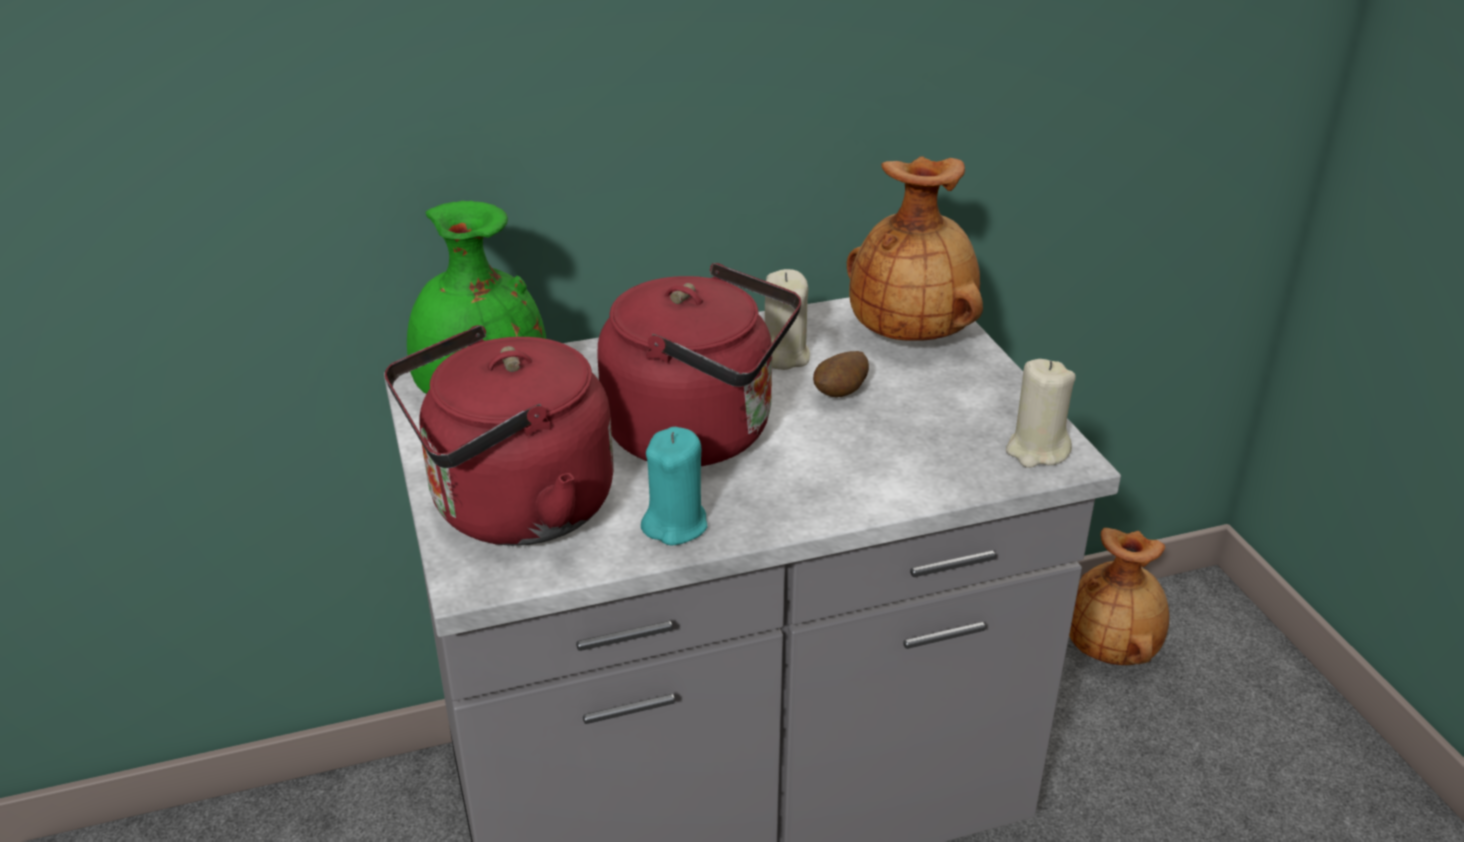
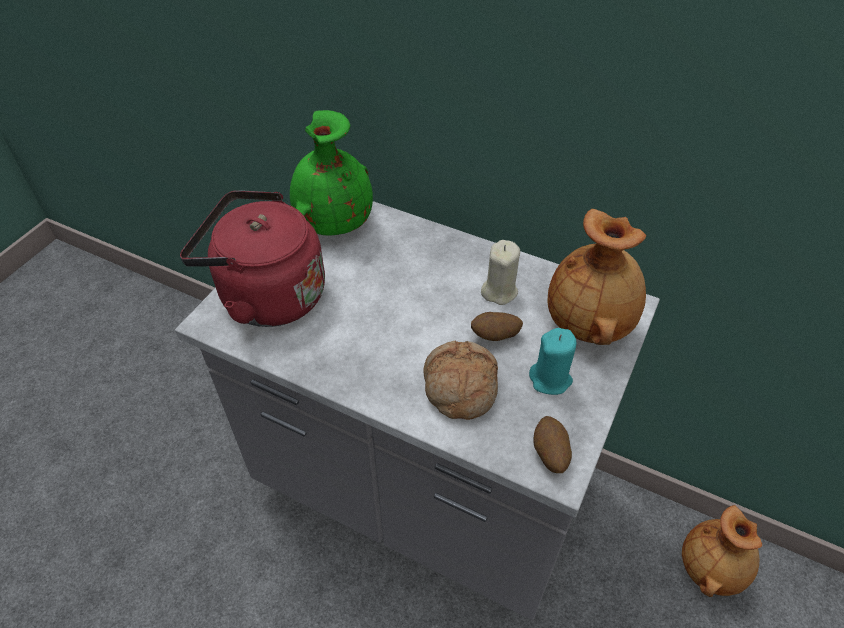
camera: 45 degrees right, 15 degrees up
(675, 525) = (316, 356): turquoise candle -> turquoise candle (550, 379)
(700, 433) = (395, 311): red kettle -> none
(873, 454) = (458, 387): none -> bread
(1036, 450) = (549, 454): beige candle -> potato

